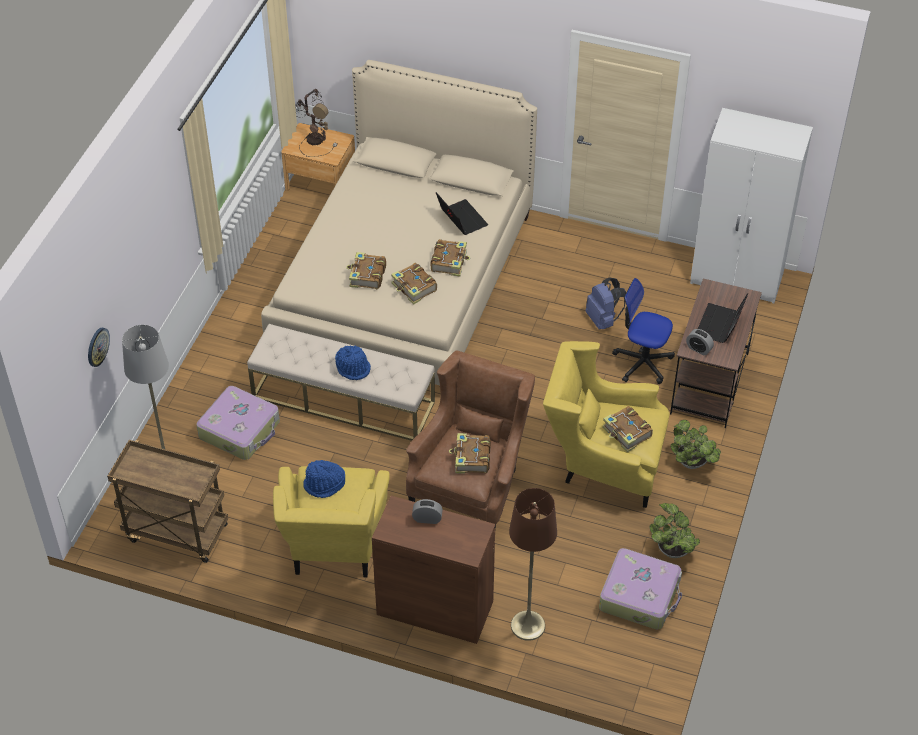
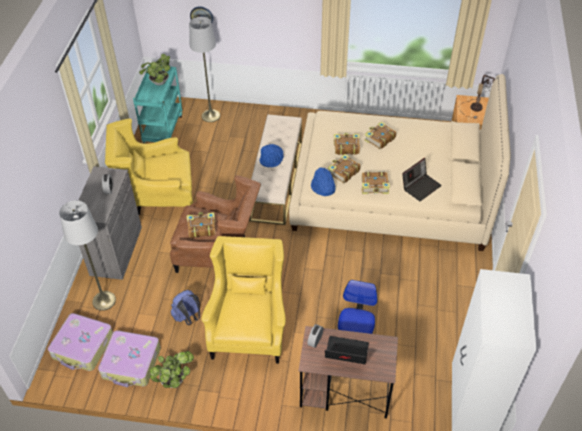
camera: 80 degrees right, 0 degrees up
(175, 533) = (162, 129): brown cart -> turquoise cart
(240, 430) = (242, 140): suitcase -> suitcase (83, 347)
(324, 484) = (171, 162): blue hat -> blue hat (322, 187)
(435, 608) = (116, 251): brown cabinet -> grey cabinet
(528, 625) = (104, 300): brown floor lamp -> grey floor lamp
(603, 320) = (391, 311): blue backpack -> blue backpack (188, 317)
(627, 433) = (238, 314): book -> book (379, 139)
(693, 464) = (258, 386): potted plant -> potted plant (158, 83)

